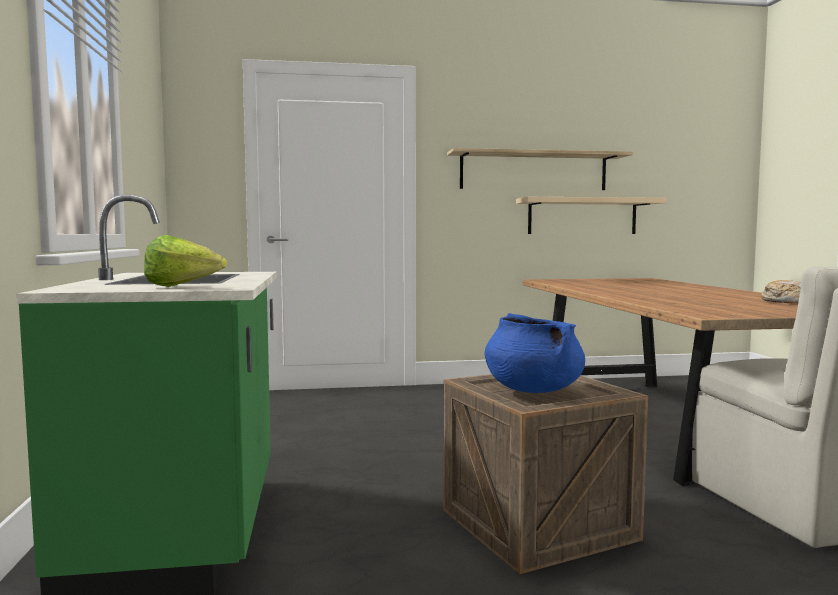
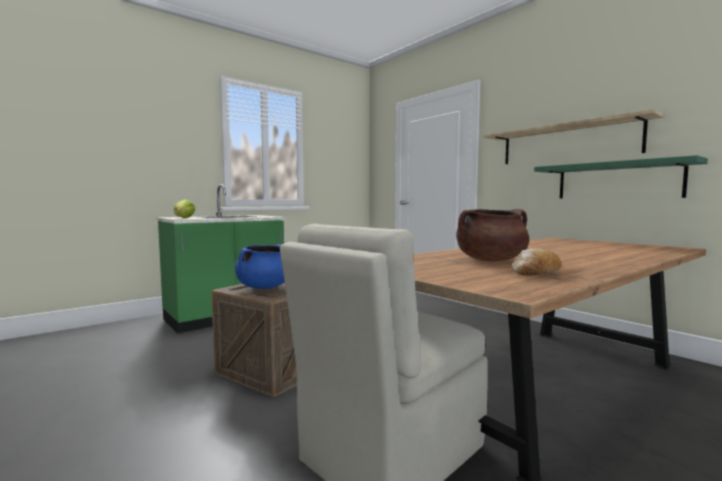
camera: 60 degrees right, 0 degrees up
(582, 216) = (617, 181): beige shelf -> green shelf
(703, 299) = (491, 260): none -> brown cooking pot

